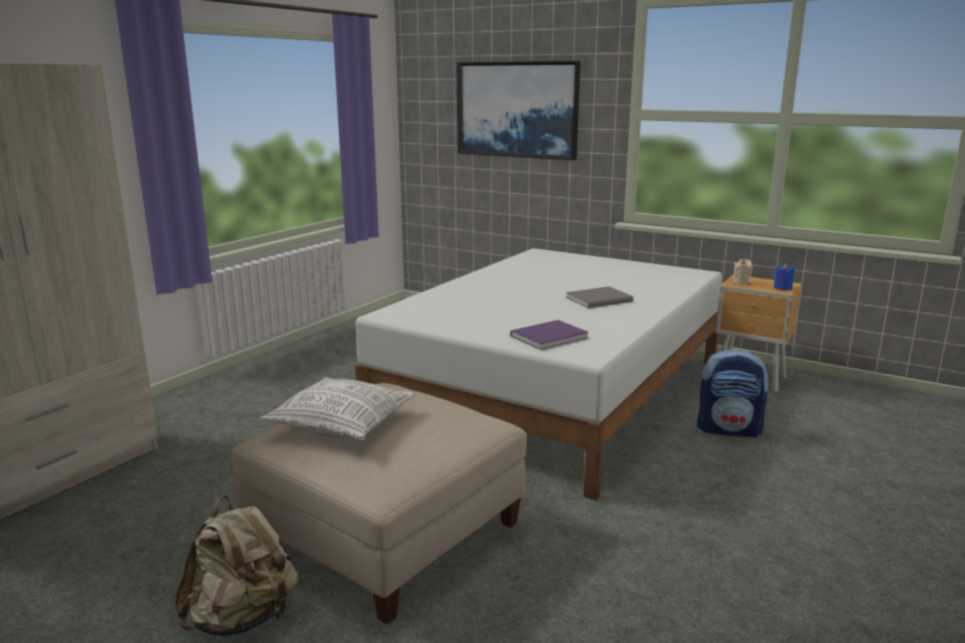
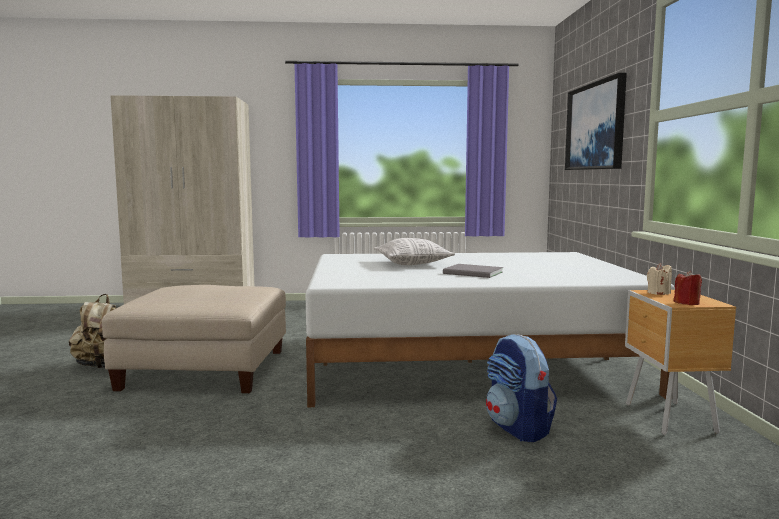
camera: 55 degrees right, 10 degrees down
(342, 425) = (196, 289): pillow -> pillow (413, 263)
(546, 337) = (352, 275): purple book -> none
(782, 288) = (687, 303): blue candle -> red candle

